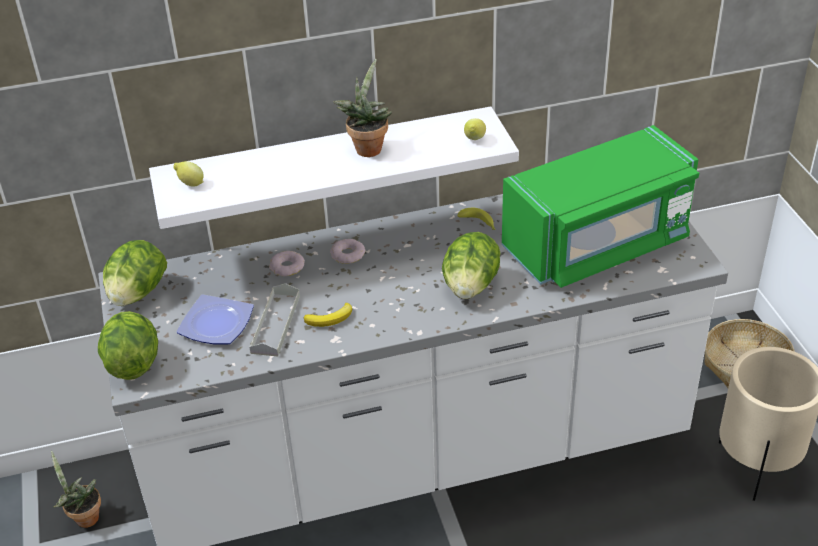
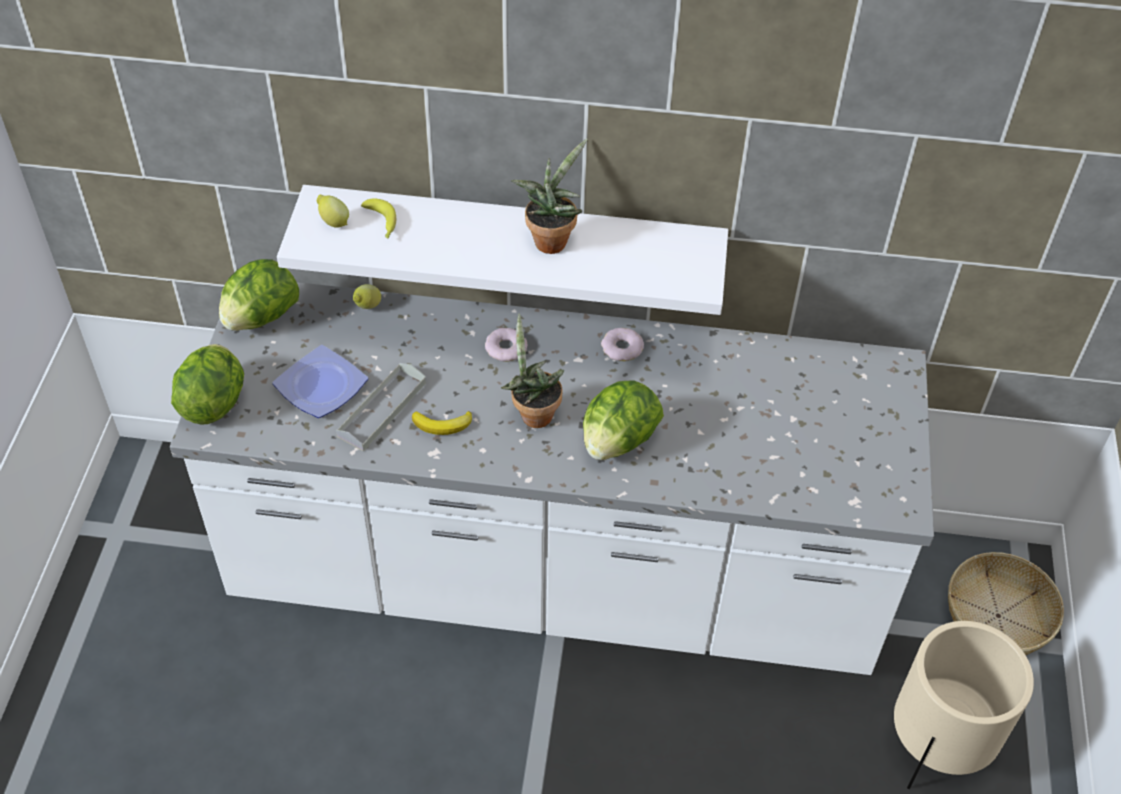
camera: 20 degrees right, 10 degrees up
(84, 517) = (183, 514): potted plant -> potted plant (533, 413)
(287, 267) = (432, 340): donut -> donut (622, 348)
(474, 140) = (679, 270): lemon -> lemon (367, 307)
(479, 223) = (675, 360): banana -> banana (381, 223)
(598, 244) = (798, 439): green microwave -> none

